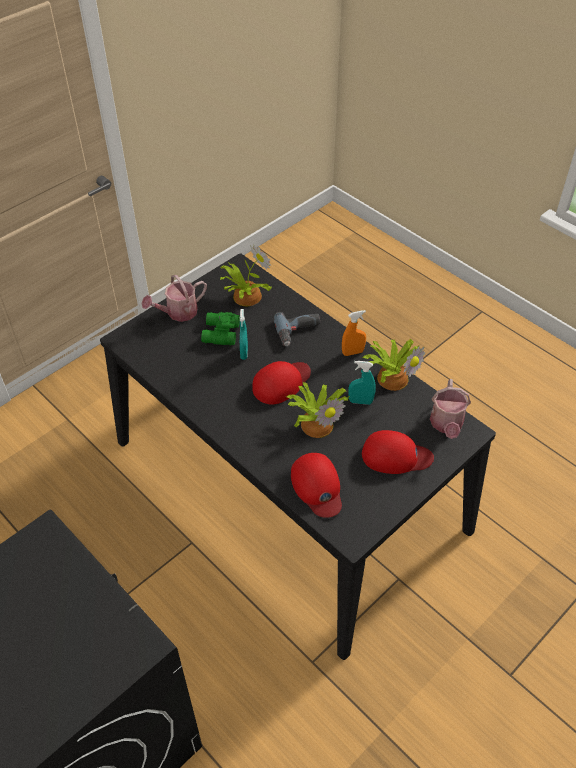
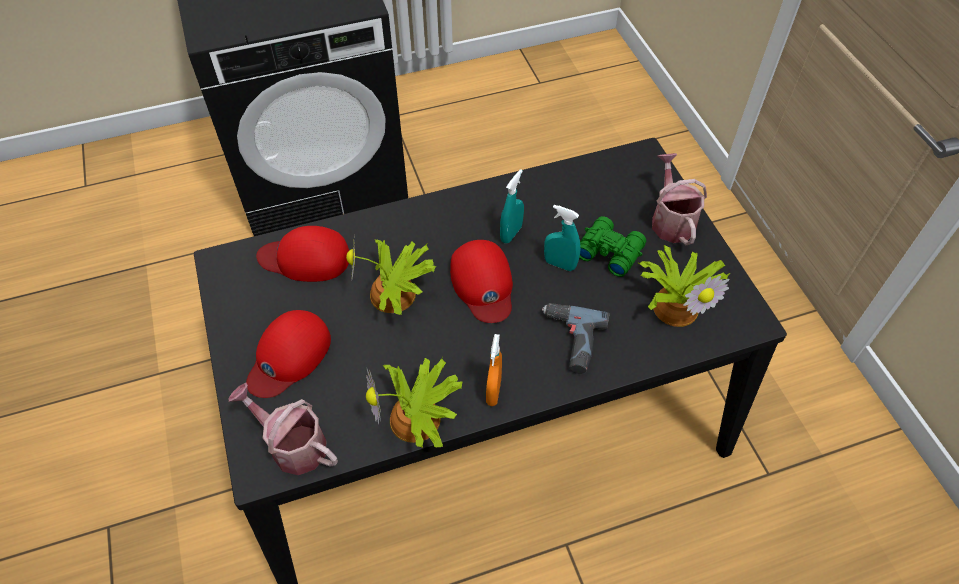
camera: 115 degrees right, 5 degrees up
(360, 401) = (399, 358): turquoise spray bottle -> turquoise spray bottle (511, 234)

